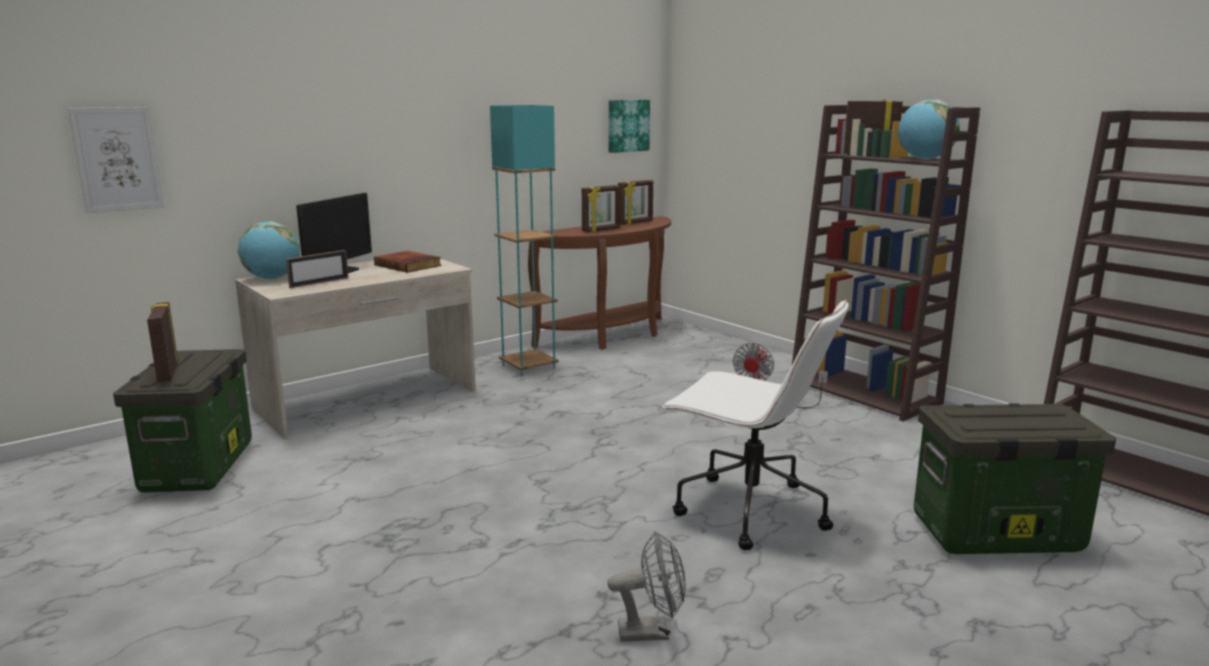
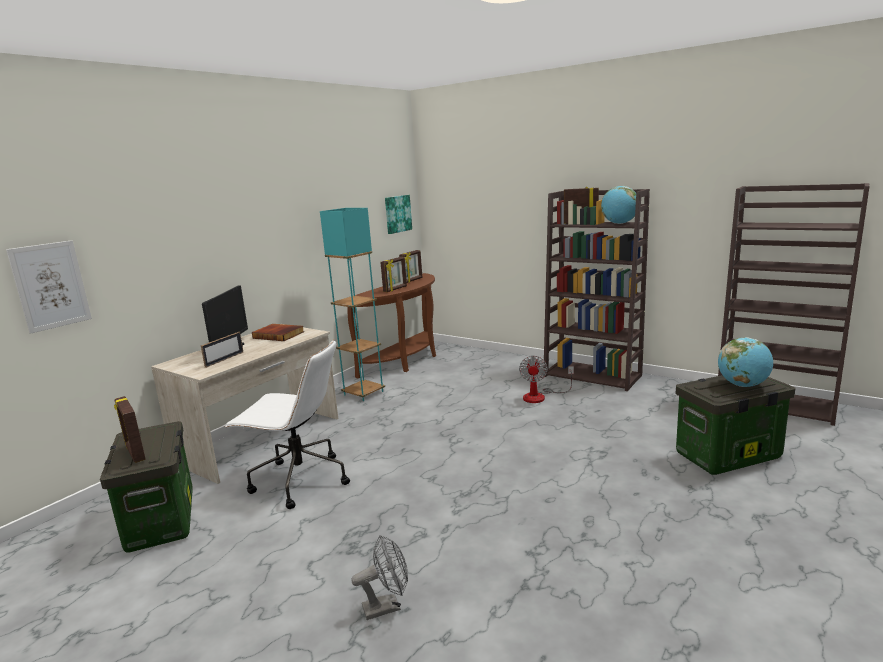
camera: 15 degrees left, 0 degrees up
(272, 278) = (182, 361): globe -> globe (743, 385)
(651, 632) = (579, 571): grey fan -> grey fan (387, 606)
(748, 511) = (579, 471): white office chair -> white office chair (299, 481)

